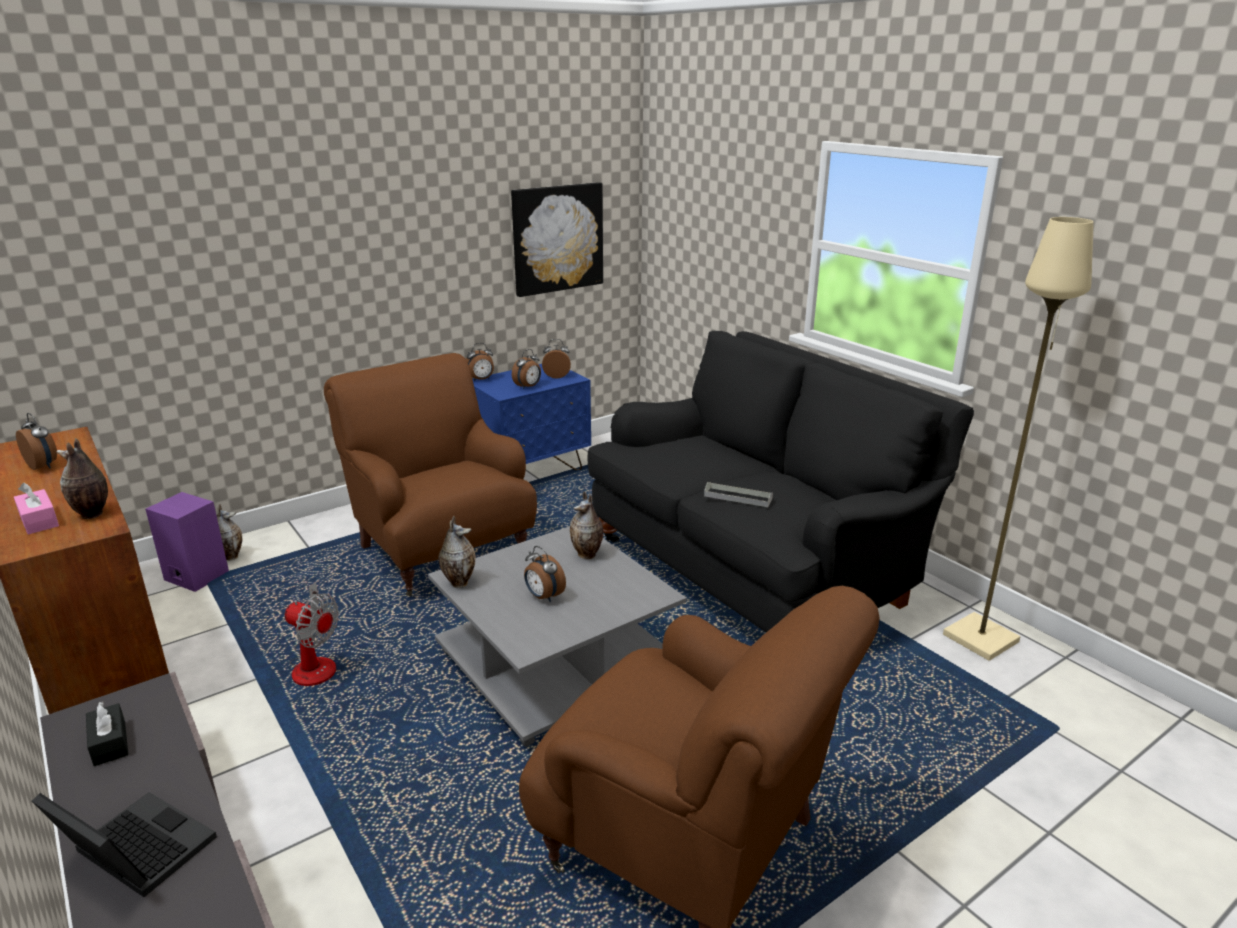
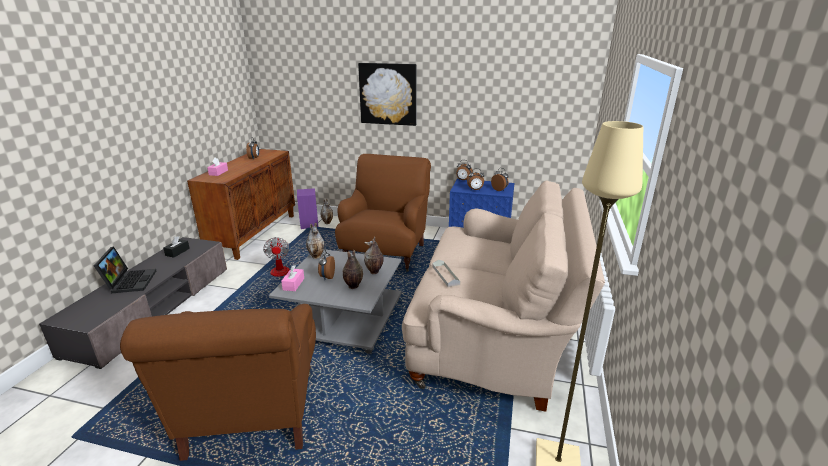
camera: 50 degrees right, 0 degrees up
(92, 514) = (229, 175): vase -> vase (353, 286)
(519, 633) = (293, 284): none -> pink tissue box
(557, 238) = (529, 110): picture -> picture (388, 94)
(754, 570) = (495, 337): black sofa -> beige sofa

